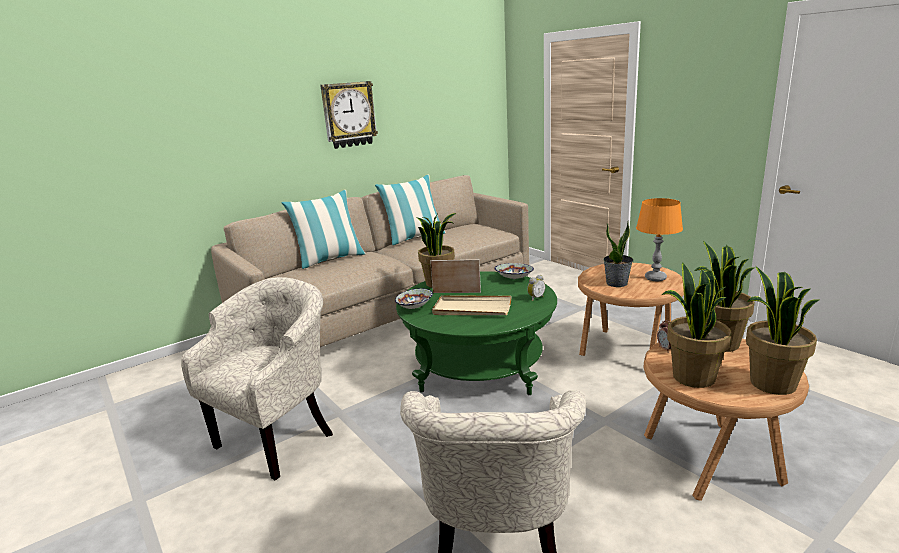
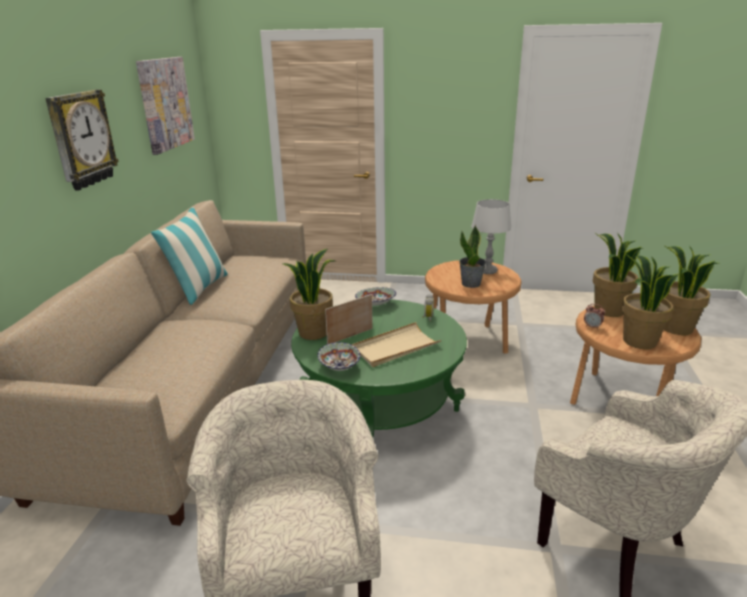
camera: 45 degrees left, 5 degrees up
(330, 259) = (138, 346): pillow -> none
(448, 95) = (165, 104): none -> picture
(655, 278) = (487, 271): orange table lamp -> grey table lamp

